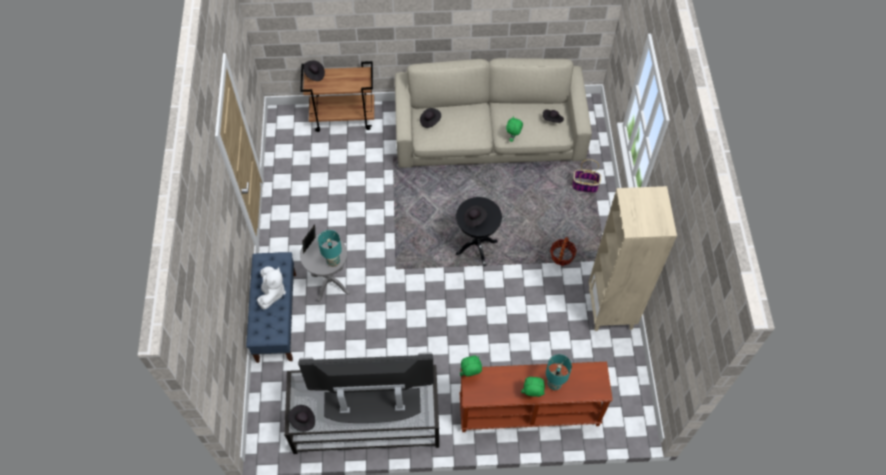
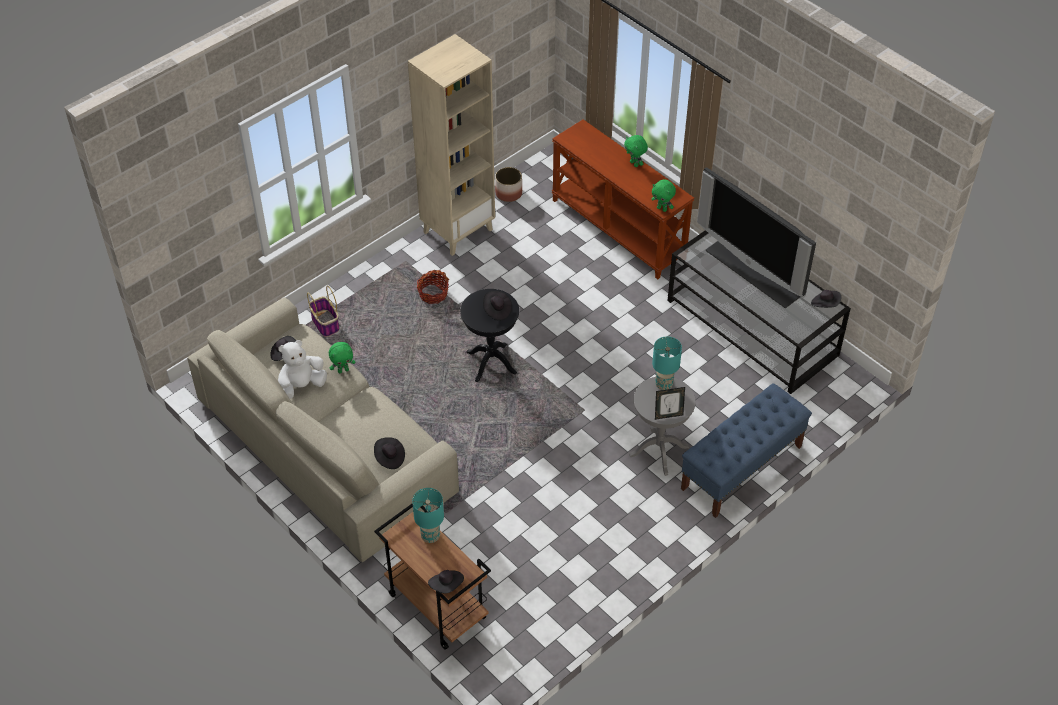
camera: 130 degrees left, 10 degrees down
(272, 293) = (741, 431): white plush toy -> white plush toy (301, 386)
(554, 384) = (609, 157): turquoise table lamp -> turquoise table lamp (430, 536)
(624, 368) = (509, 193): none -> planter

